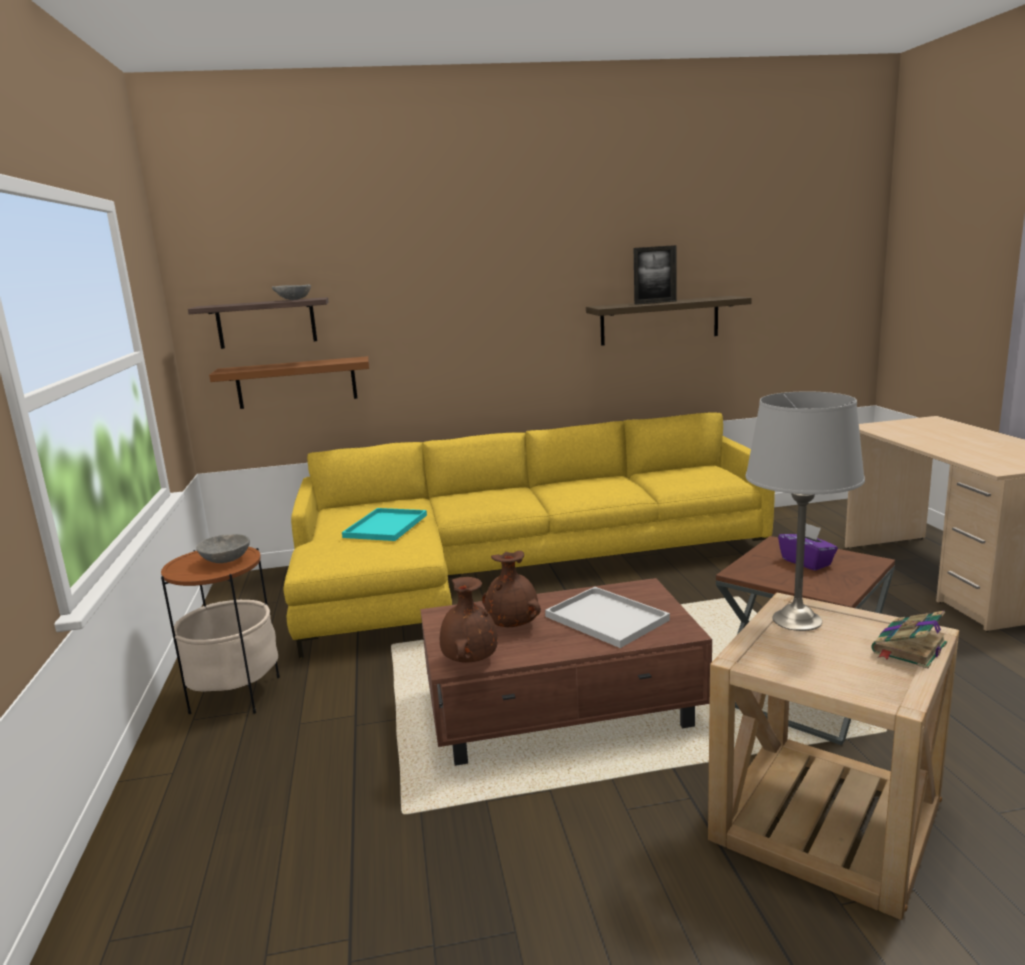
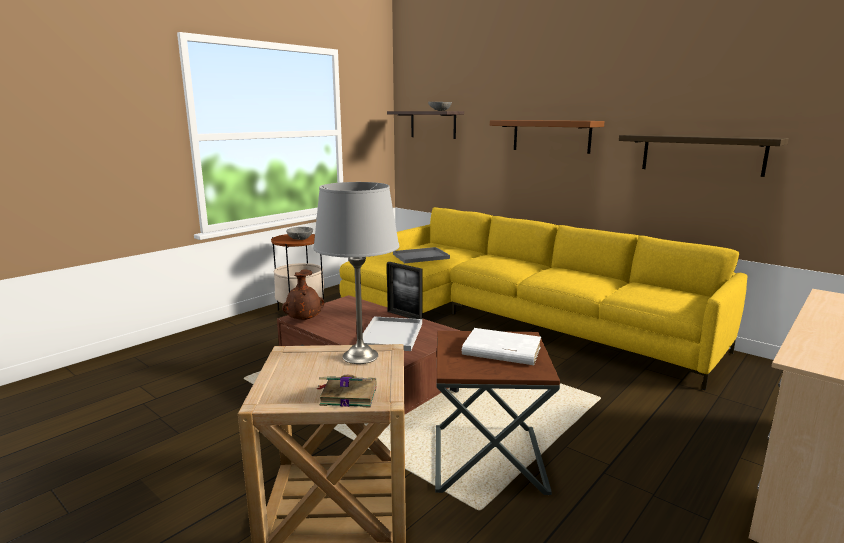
camera: 50 degrees right, 0 degrees up
(296, 383) = (442, 163): brown shelf -> brown shelf (551, 136)
(386, 526) = (420, 256): turquoise tray -> grey tray
(513, 625) = (354, 317): brown vase -> none
(655, 302) = (685, 135): picture frame -> picture frame (404, 315)
(806, 562) = (501, 351): purple tissue box -> white book

